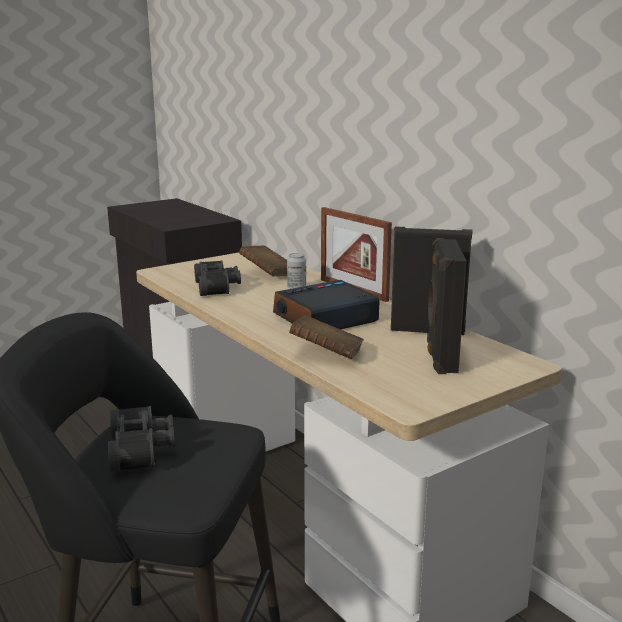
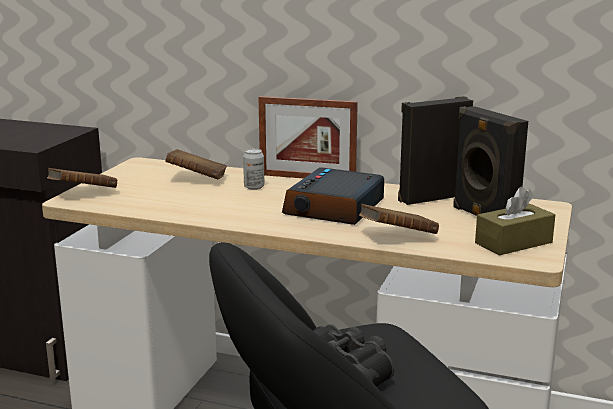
camera: 35 degrees left, 0 degrees up
(173, 268) = (83, 193): none -> brown book
(218, 287) = (174, 202): black binoculars -> none
(419, 387) = (513, 243): none -> brown tissue box

